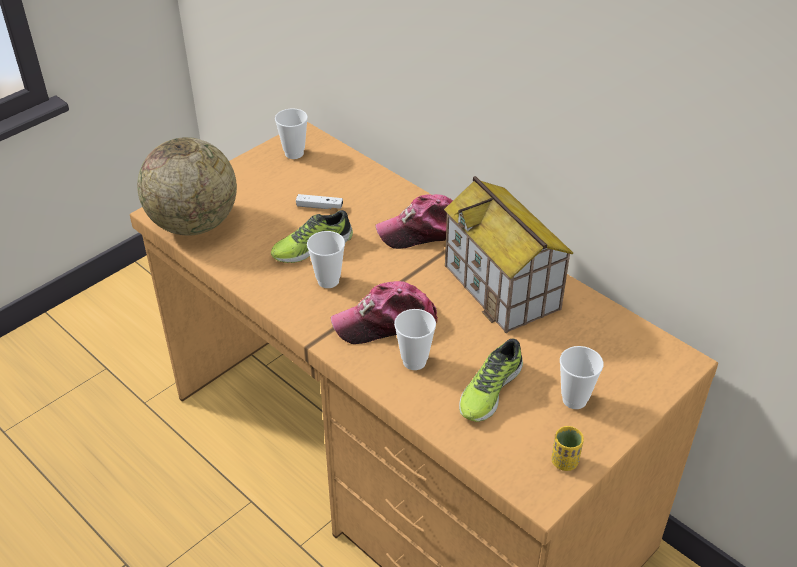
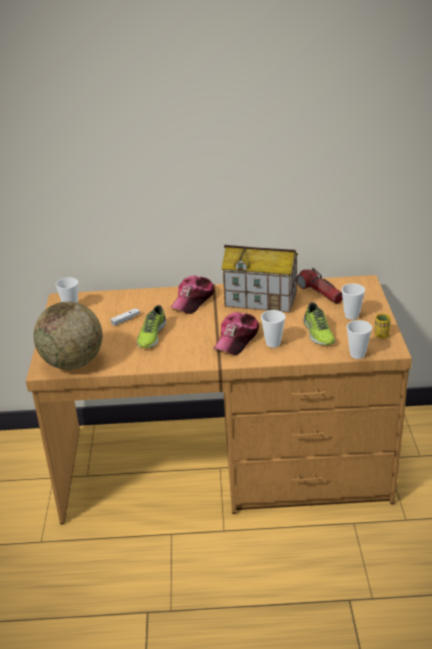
camera: 45 degrees left, 10 degrees down
(328, 281) = (184, 342): cup -> cup (357, 354)
(590, 333) = (320, 293): none -> flashlight

